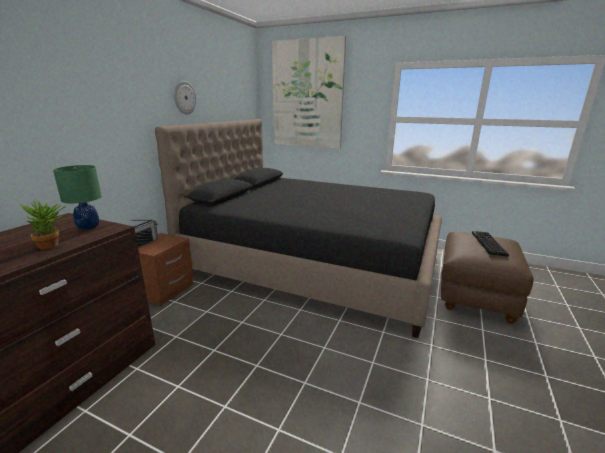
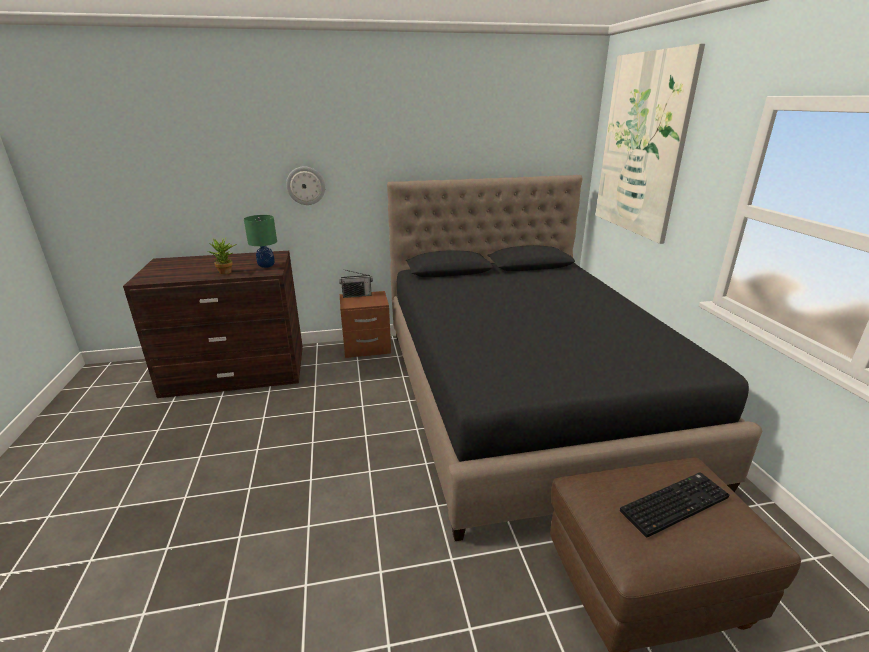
camera: 55 degrees right, 5 degrees up
(184, 97) = (442, 148): wall clock -> wall clock (305, 185)

